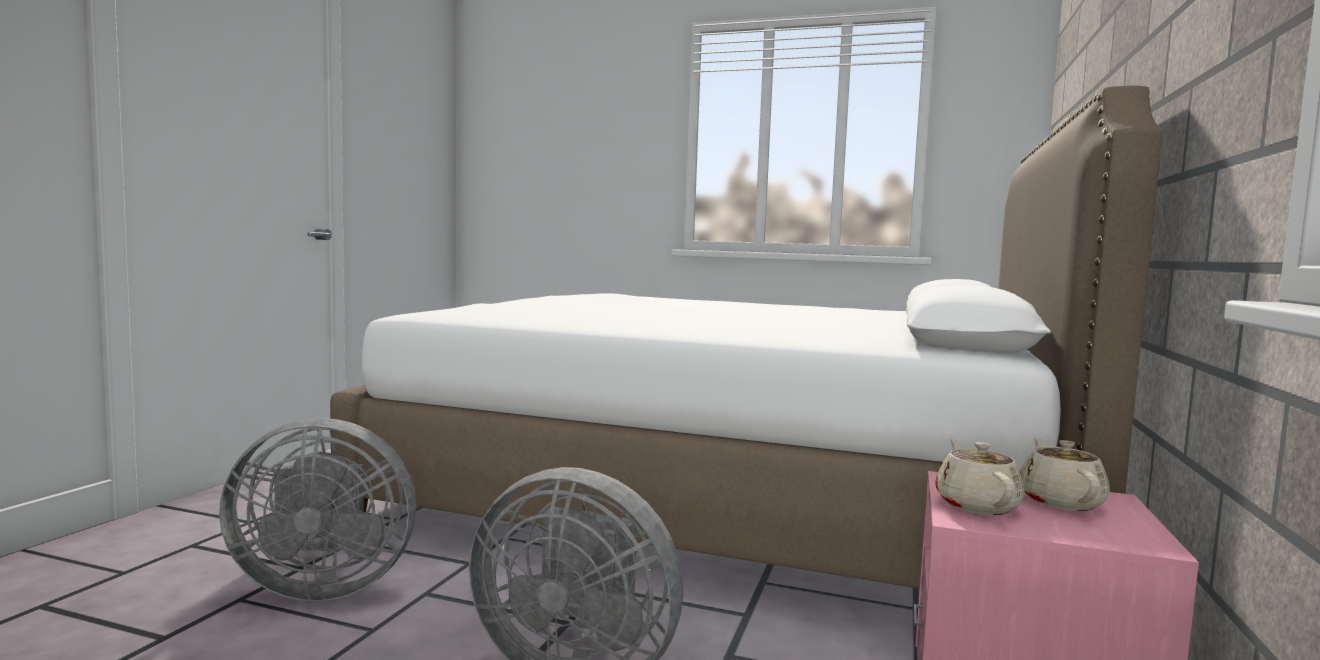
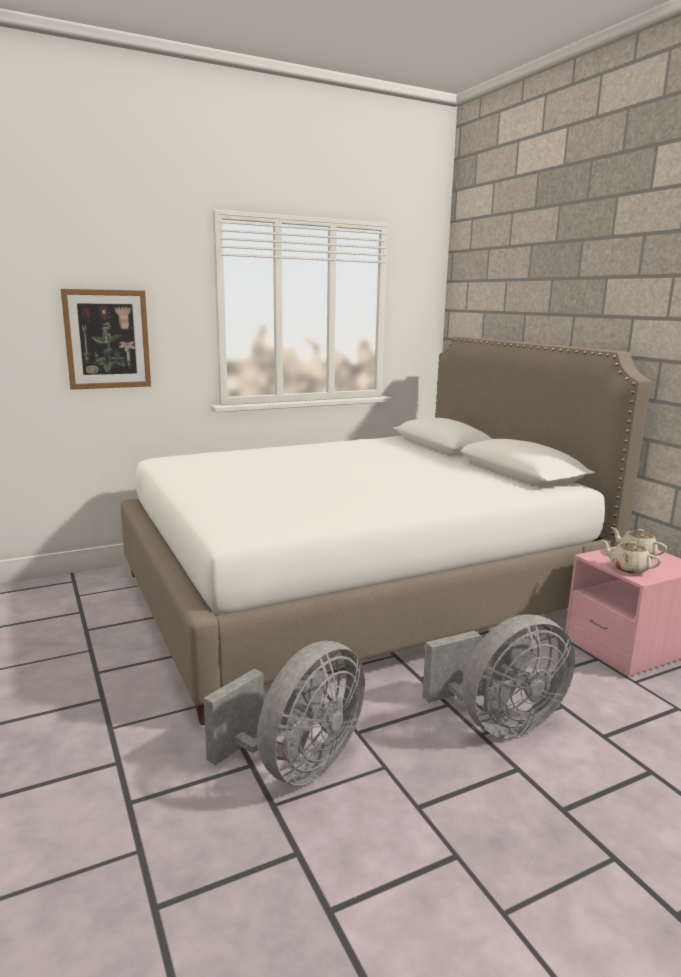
camera: 45 degrees left, 10 degrees up
(573, 170) = (107, 339): none -> picture

